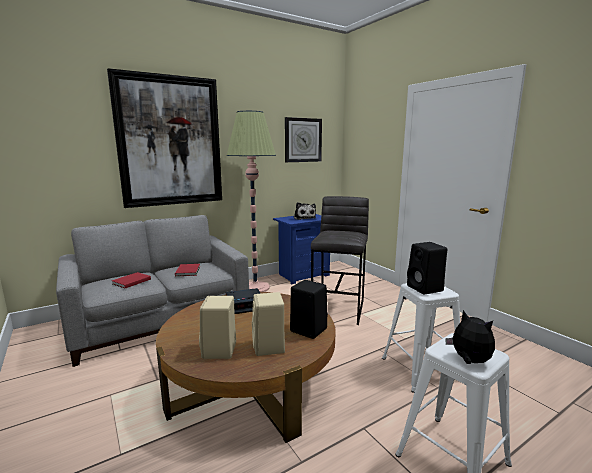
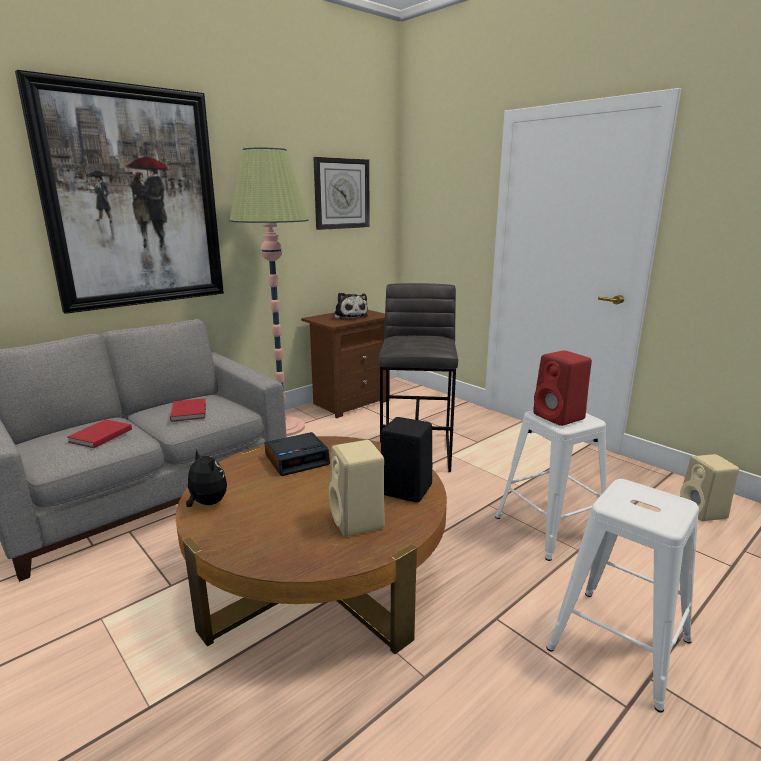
camera: 10 degrees left, 5 degrees up
(219, 351) = (286, 535): beige speaker -> beige speaker (704, 512)
(302, 275) = (349, 402): blue nightstand -> brown nightstand
(425, 289) = (560, 417): black speaker -> red speaker
(469, 361) = (652, 516): plush toy -> plush toy (206, 503)

